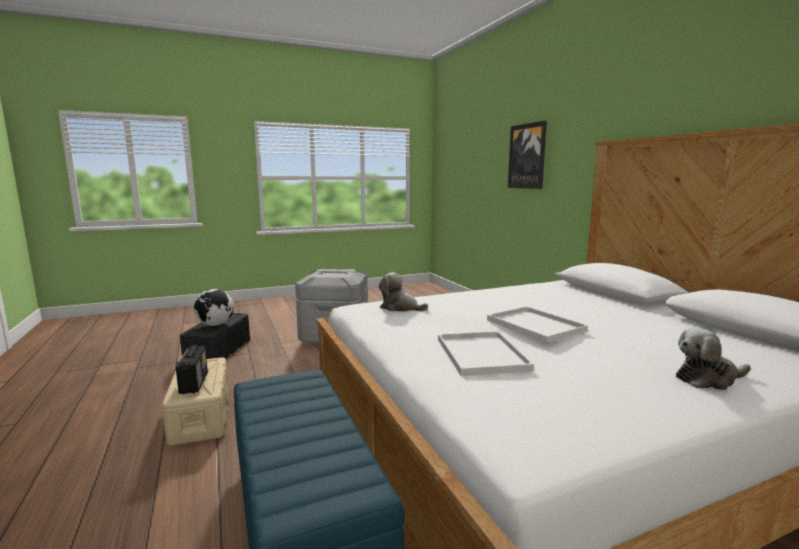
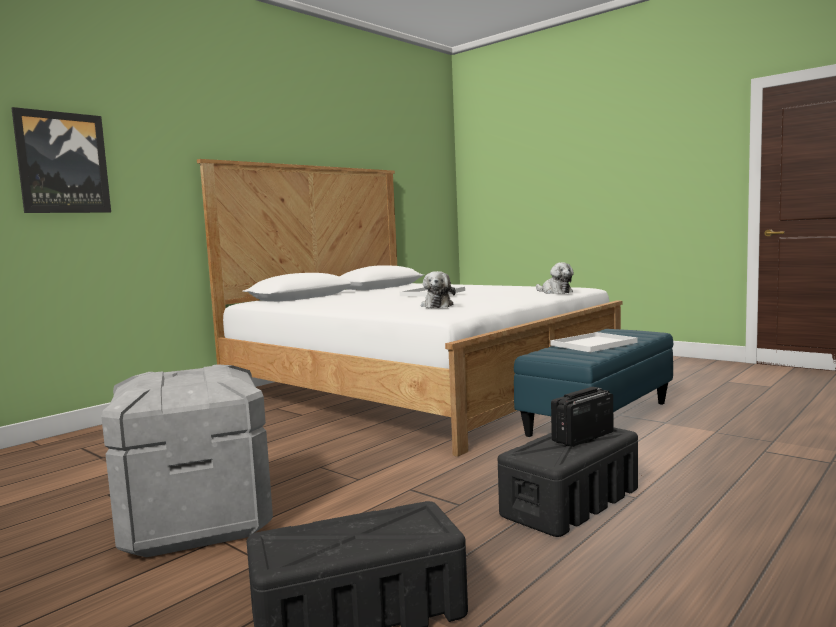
camera: 115 degrees left, 5 degrees down
(201, 415) = (570, 502): beige storage box -> black storage box
(215, 325) = (371, 525): globe -> none
(483, 355) = (501, 294): white tray -> white tray (594, 343)
(708, 379) = (469, 286): plush toy -> plush toy (555, 292)

